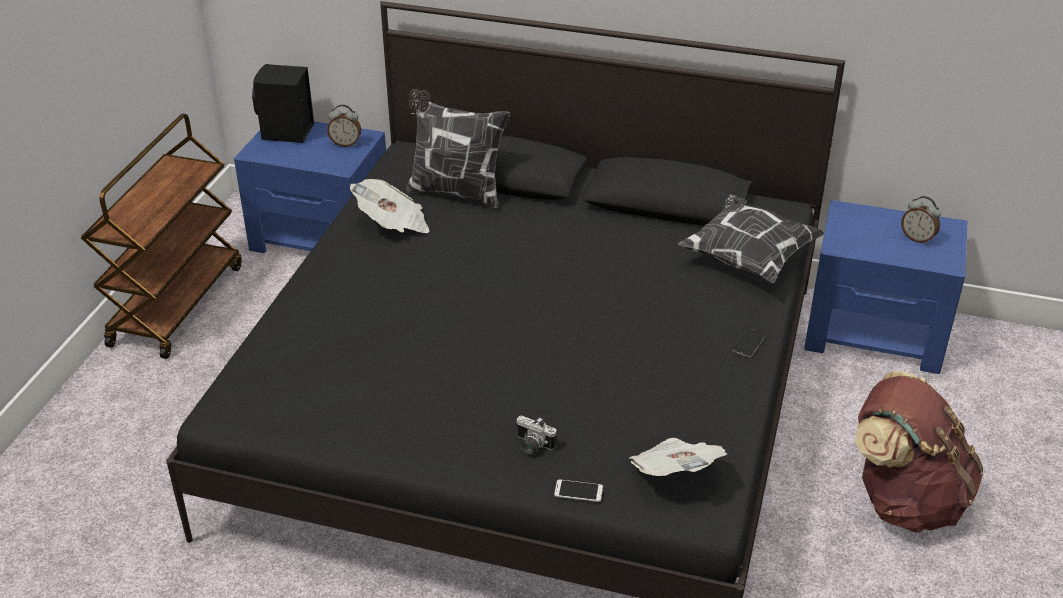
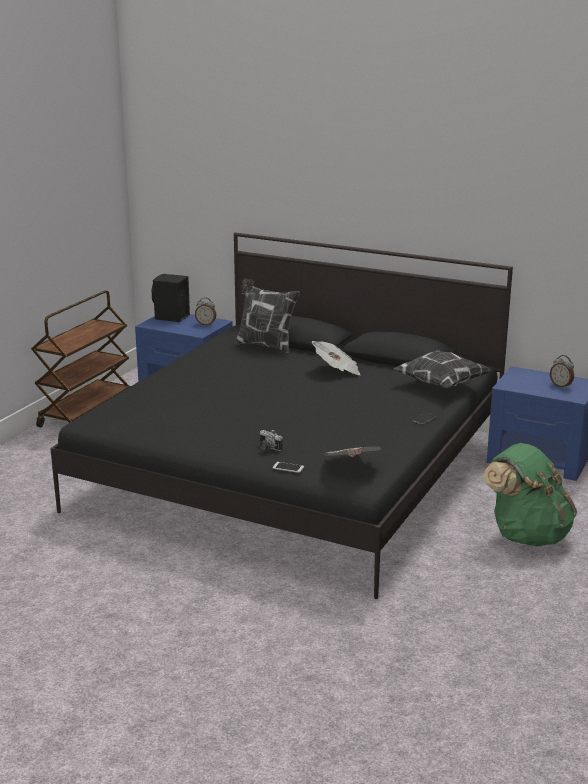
camera: 10 degrees right, 15 degrees down
(393, 224) = (220, 356): newspaper -> newspaper (337, 370)
(904, 500) = (526, 535): brown backpack -> green backpack

